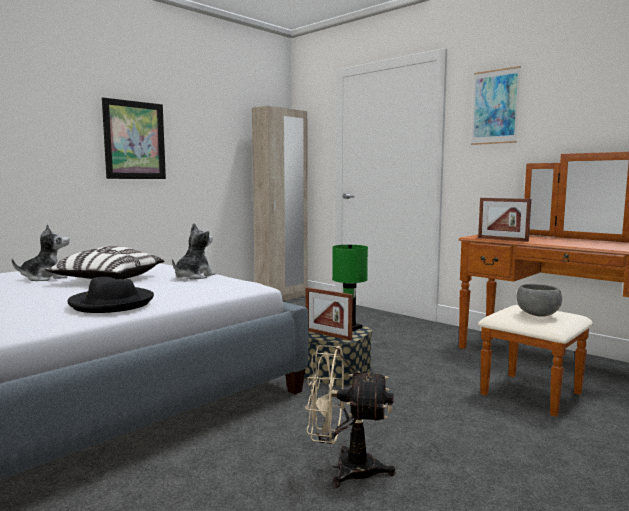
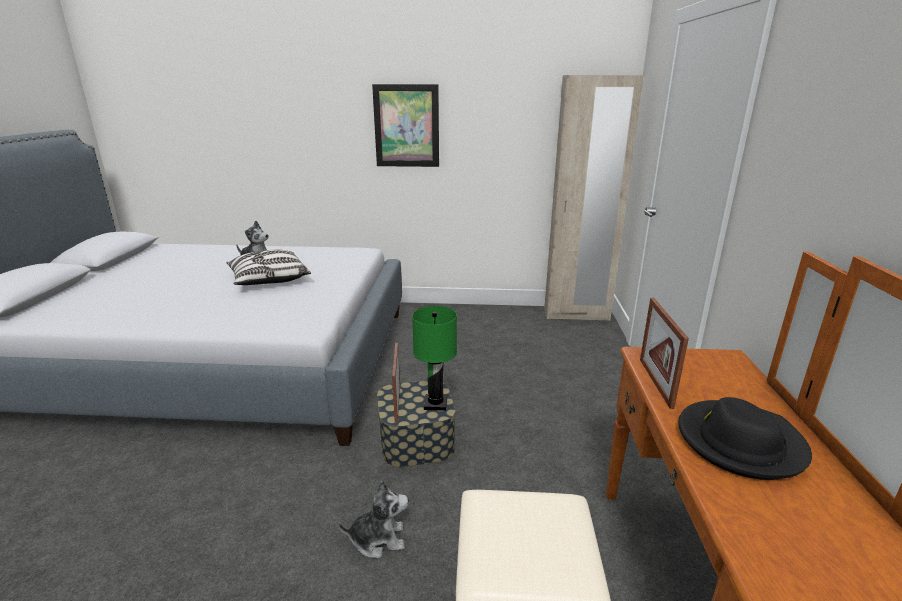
camera: 50 degrees right, 15 degrees up
(112, 304) = (184, 315): black hat -> black hat (739, 442)
(193, 276) = (314, 297): plush toy -> plush toy (378, 539)
(345, 469) = (210, 547): beige fan -> none
(495, 107) = (805, 113): picture -> none
(537, 315) = (515, 537): grey bowl -> none

